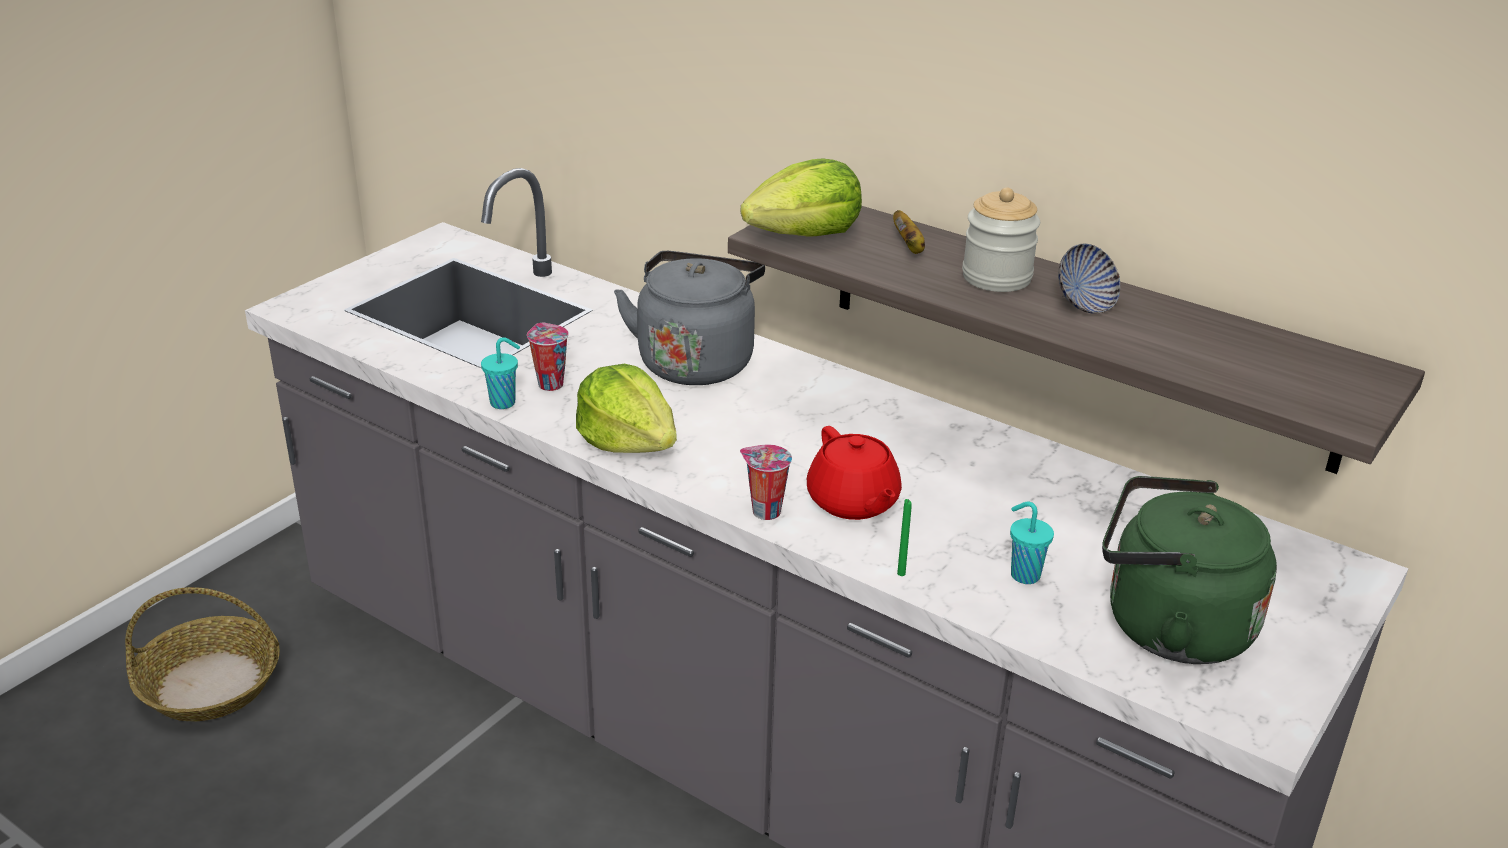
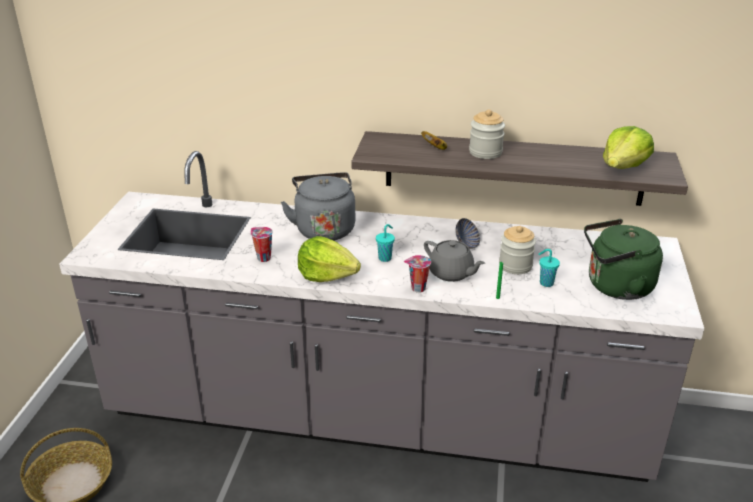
camera: 25 degrees left, 0 degrees up
(504, 403) = (249, 273): turquoise cup -> turquoise cup (385, 258)
(805, 235) = (385, 152): lettuce -> lettuce (623, 167)
(853, 503) = (451, 273): red teapot -> grey teapot
(992, 524) = (515, 265): none -> jar
(1084, 304) = (531, 155): bowl -> bowl (466, 244)

